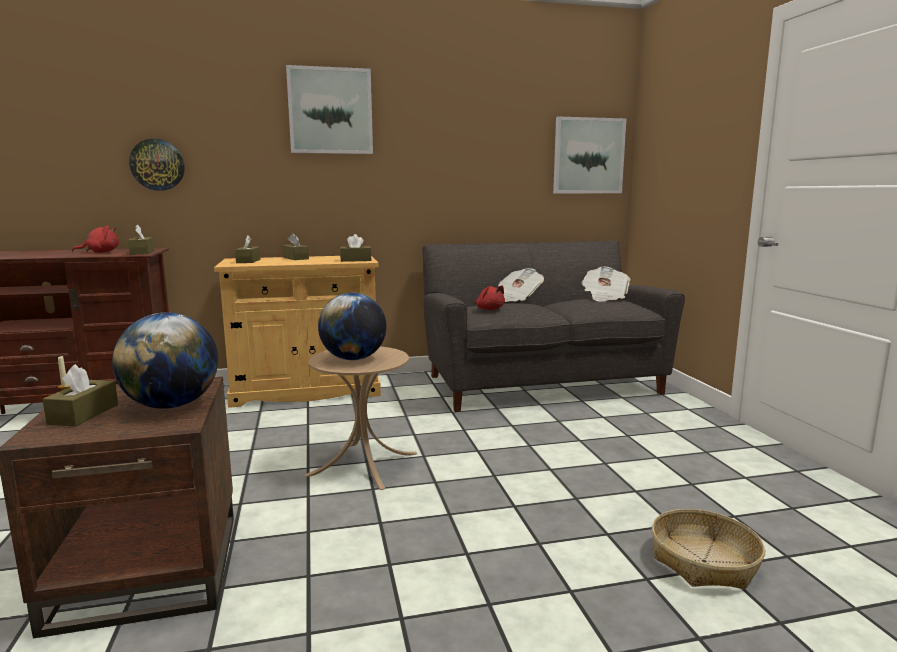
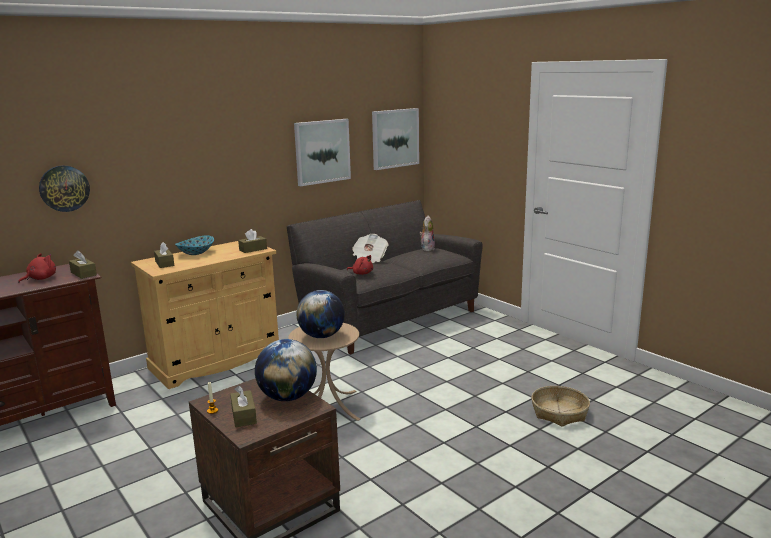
camera: 25 degrees left, 5 degrees up
(296, 258) = (196, 253): brown tissue box -> bowl
(330, 111) = (208, 124): picture -> picture (322, 151)
(604, 297) = (427, 249): newspaper -> plush toy

